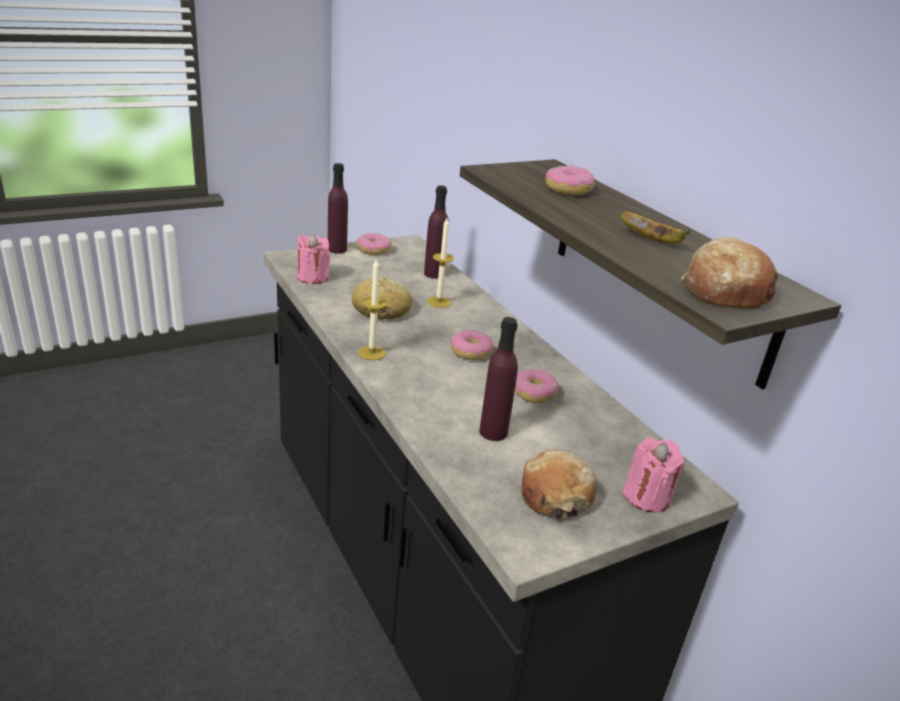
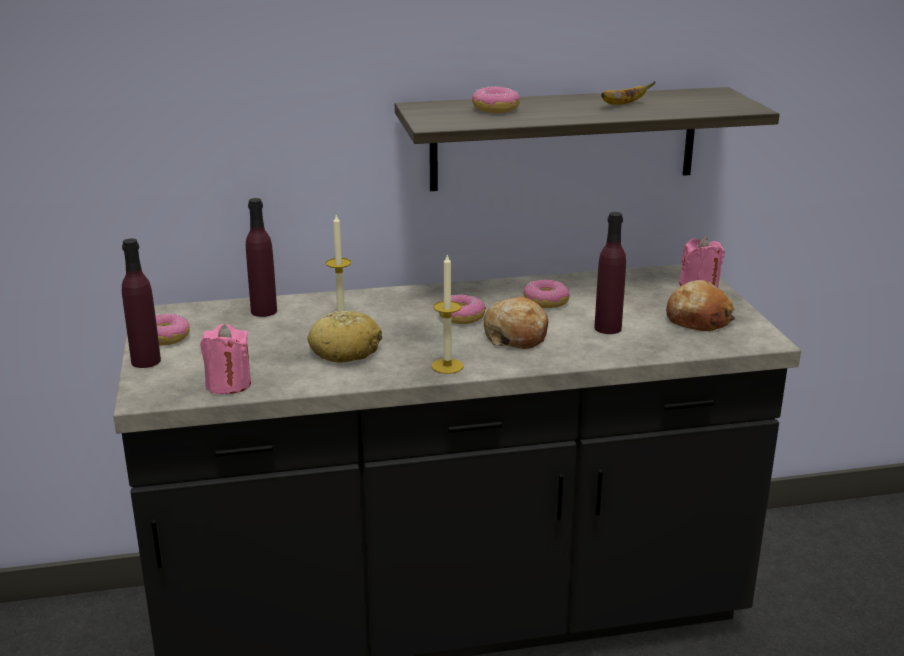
camera: 70 degrees left, 5 degrees down
(724, 291) = (718, 104): bread -> bread (516, 336)

